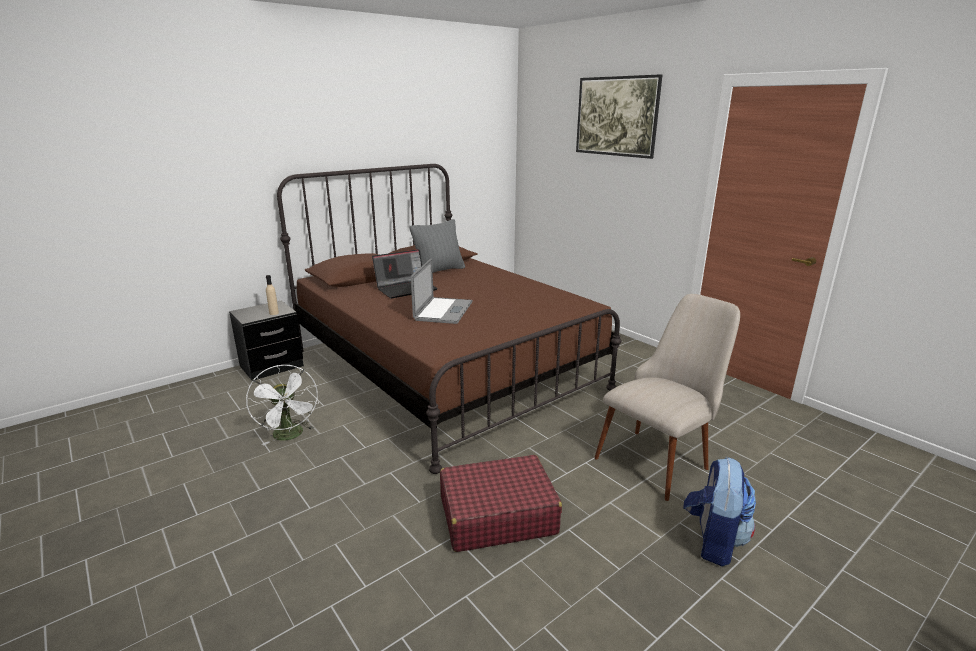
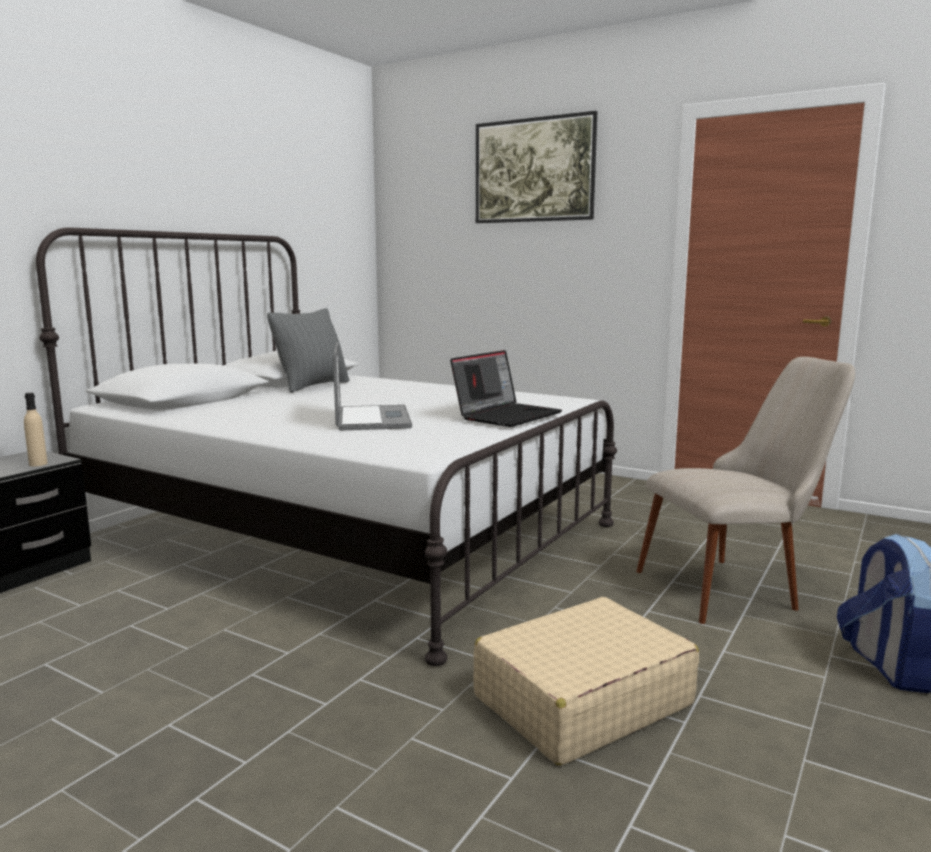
camera: 20 degrees left, 10 degrees down
(290, 436) = (131, 661): white fan -> none
(406, 288) = (282, 404): laptop -> laptop (507, 415)
(445, 369) = (348, 533): brown bed -> white bed
(497, 515) = (581, 700): red suitcase -> beige suitcase
(661, 456) = (736, 586): beige chair -> beige chair turned 45 degrees clockwise

